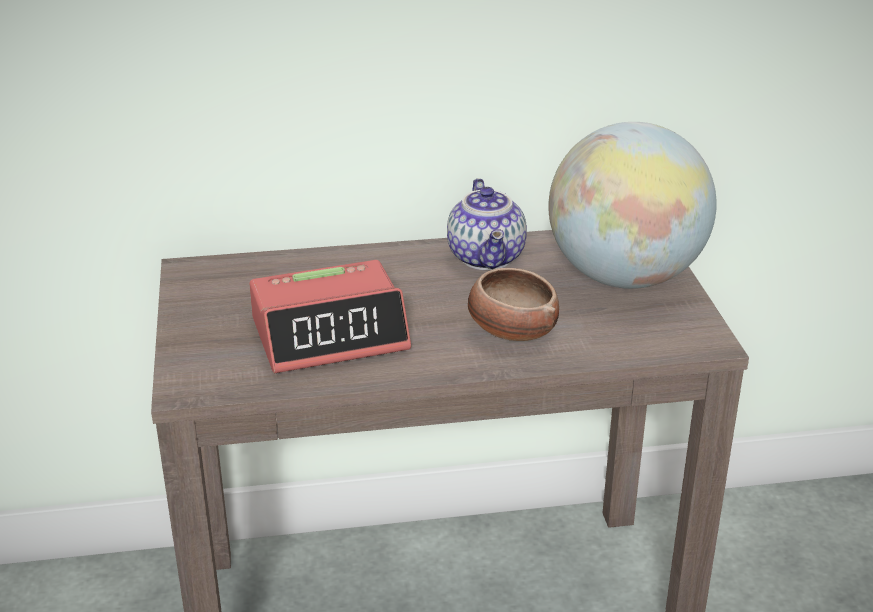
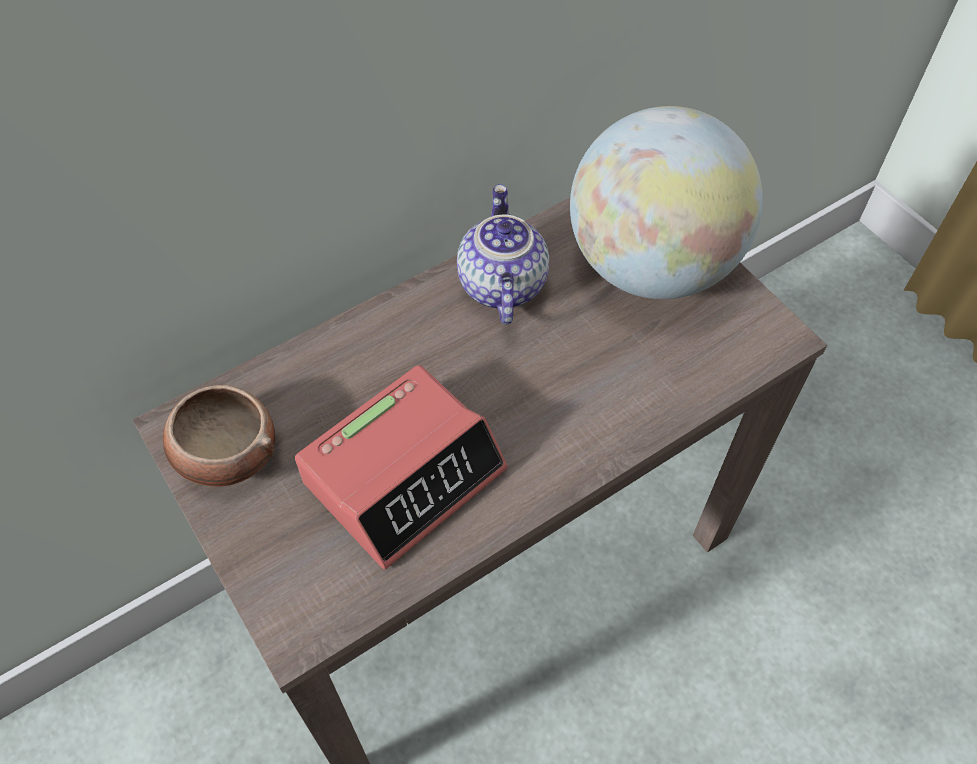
camera: 25 degrees left, 25 degrees up
(488, 258) = (500, 284): teapot -> teapot turned 150 degrees counterclockwise
(511, 331) = (588, 394): bowl -> bowl (226, 453)

